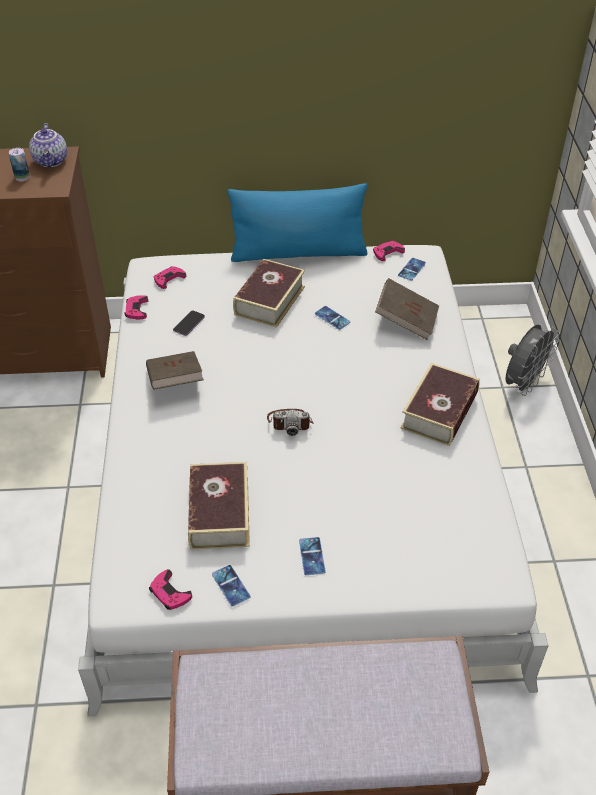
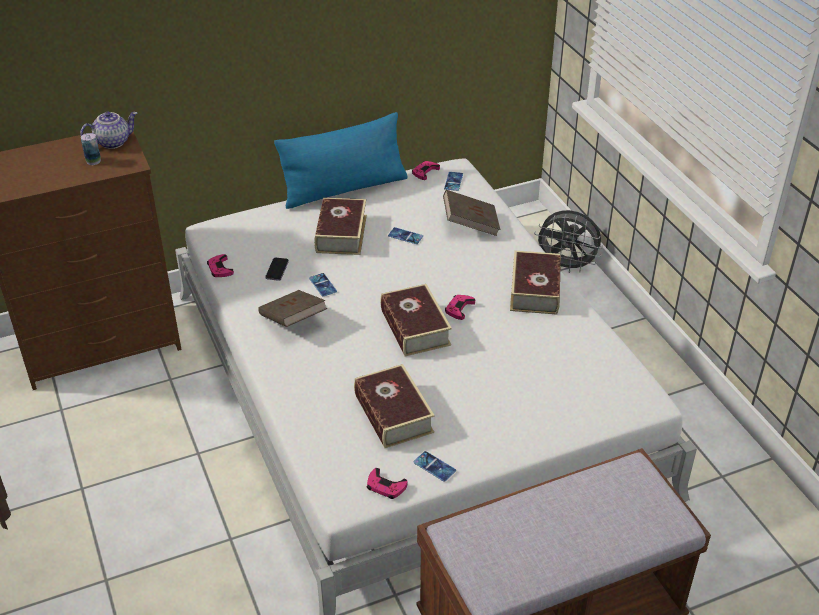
camera: 20 degrees left, 5 degrees down
(51, 161) = (113, 142): teapot -> teapot turned 90 degrees counterclockwise
(169, 279) = (236, 236): pink game controller -> pink game controller (459, 308)
(290, 422) = (415, 328): camera -> book
(312, 556) = (490, 426): phone -> phone (323, 285)
(523, 384) = (566, 266): grey fan -> grey fan turned 90 degrees clockwise

